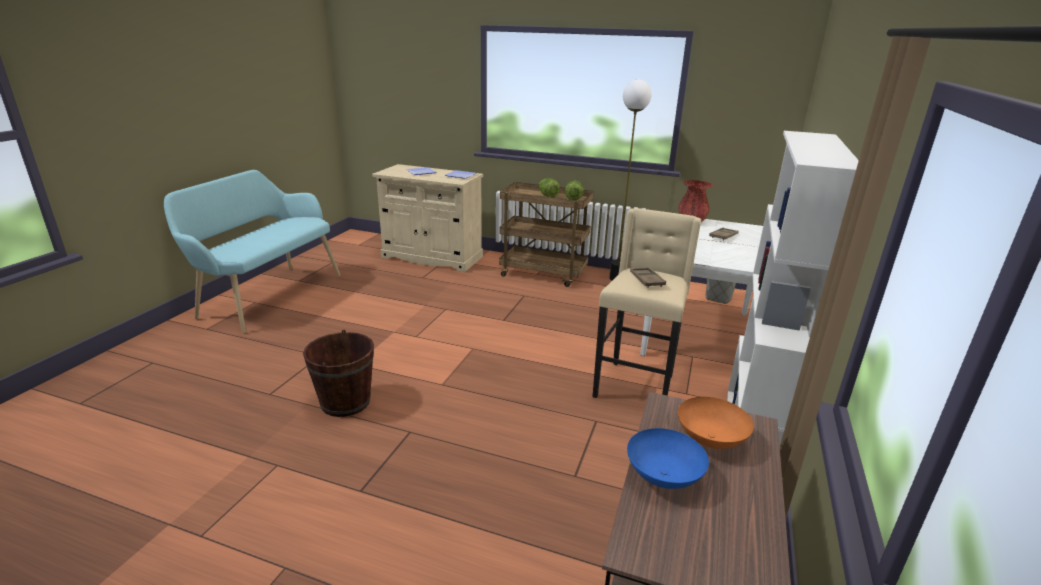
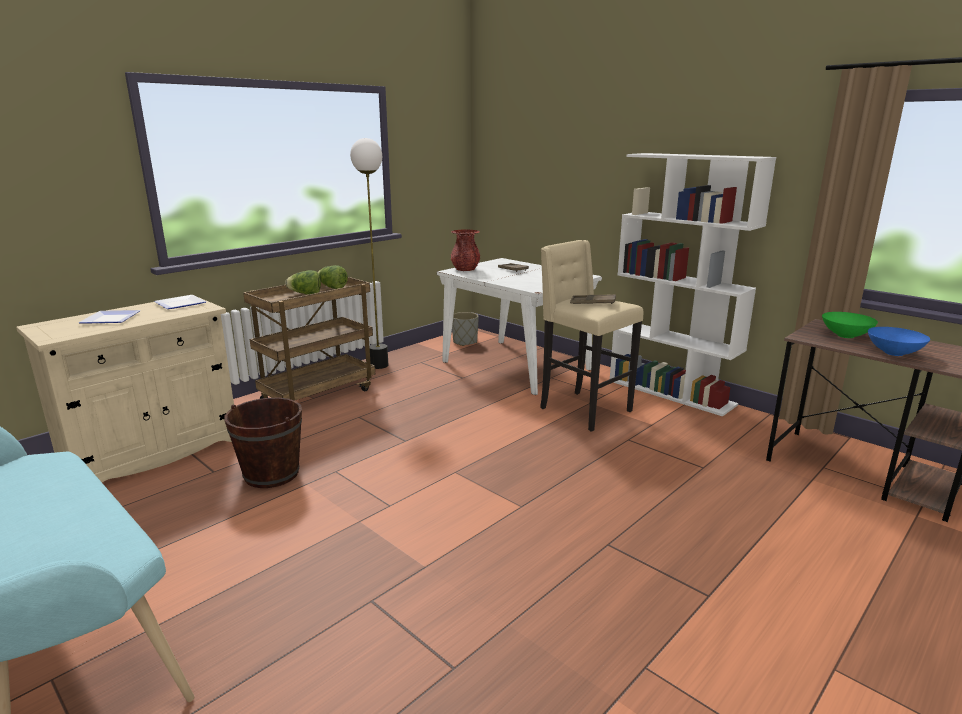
camera: 65 degrees left, 5 degrees down
(345, 402) = (520, 587): brown bucket -> brown bucket (271, 474)
(710, 439) = (844, 335): orange bowl -> green bowl

